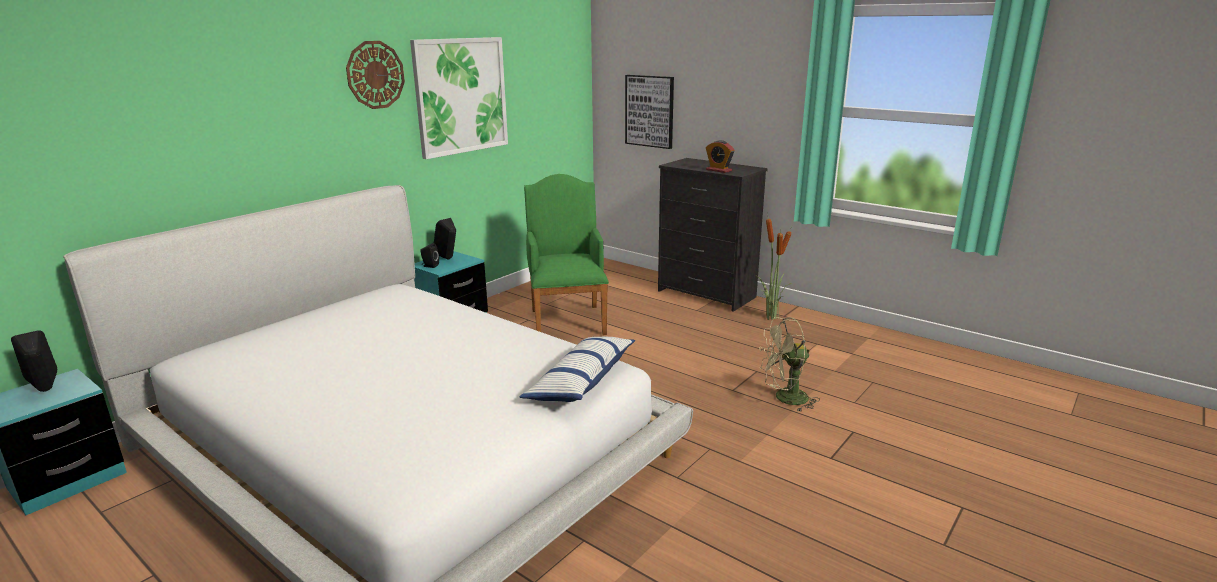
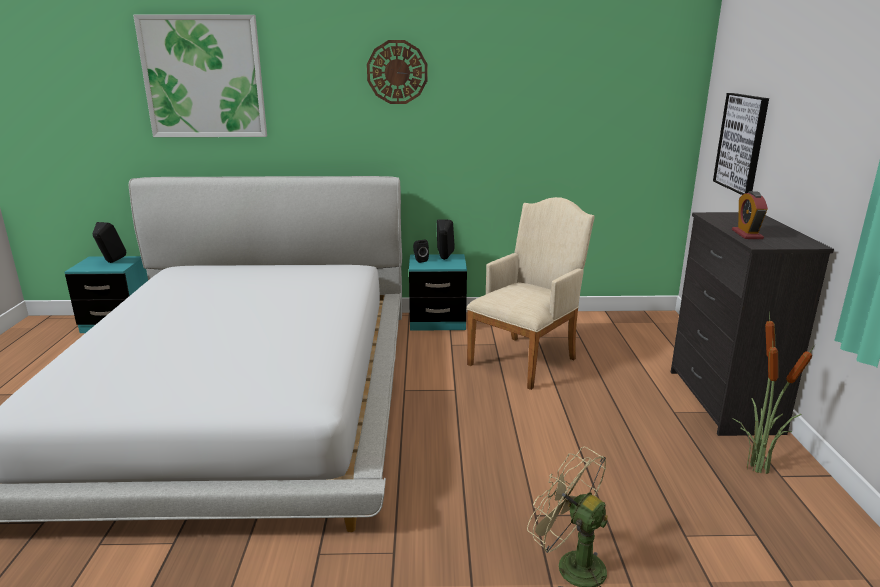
camera: 50 degrees right, 0 degrees up
(461, 96) = (496, 100): picture -> picture (203, 77)
(567, 319) = (526, 359): green armchair -> beige armchair
(581, 381) = (263, 397): pillow -> none

